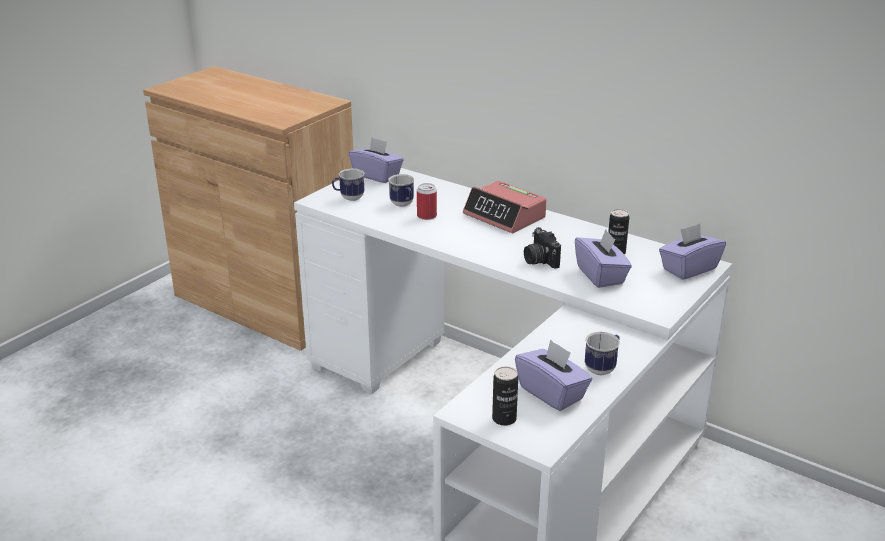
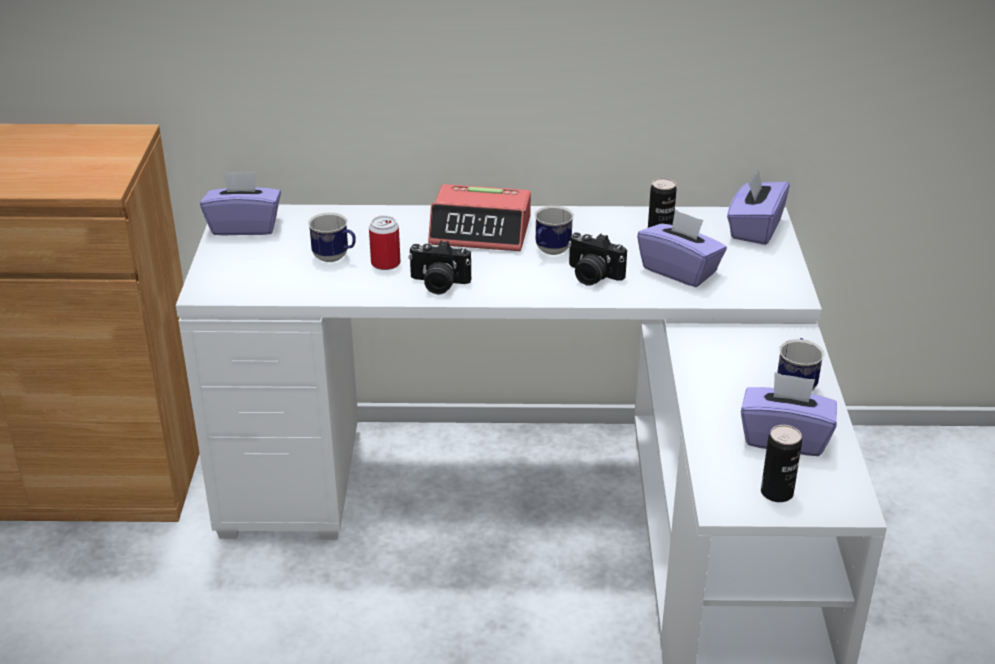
camera: 35 degrees left, 5 degrees up
(348, 198) = (248, 273): mug -> mug (550, 252)
(441, 235) = (438, 284): none -> camera

